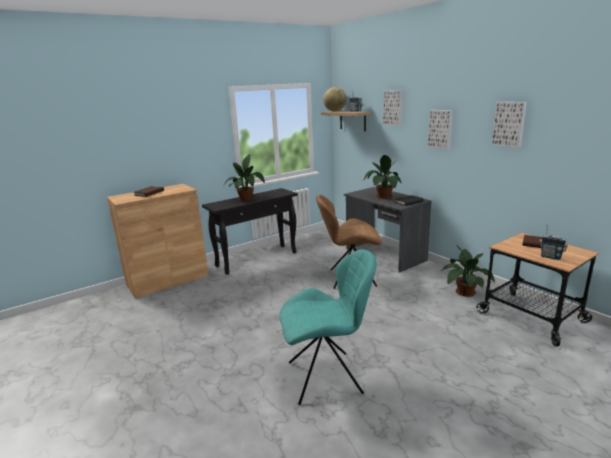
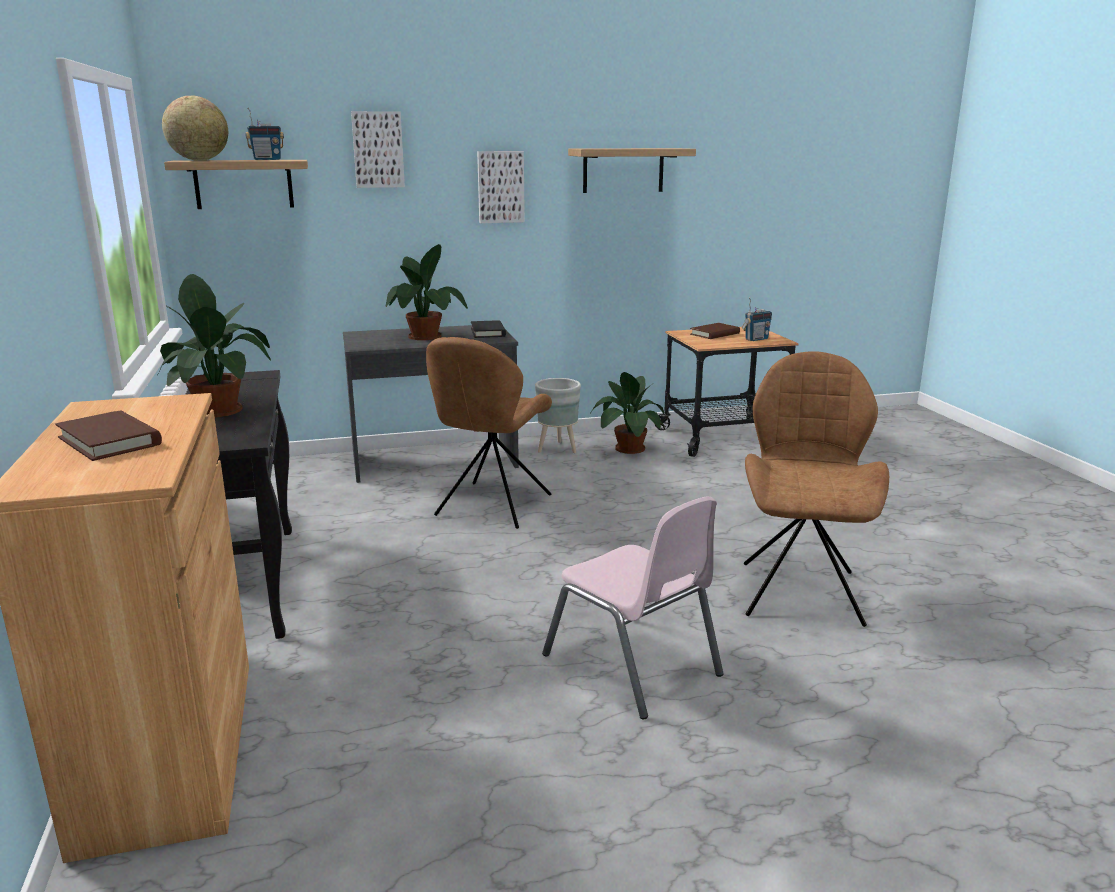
camera: 70 degrees left, 0 degrees up
(233, 340) = (632, 665): none -> pink chair
(327, 377) = (800, 590): turquoise chair -> brown chair
(436, 275) = (558, 449): none -> grey planter
(509, 124) = (623, 170): picture -> shelf

